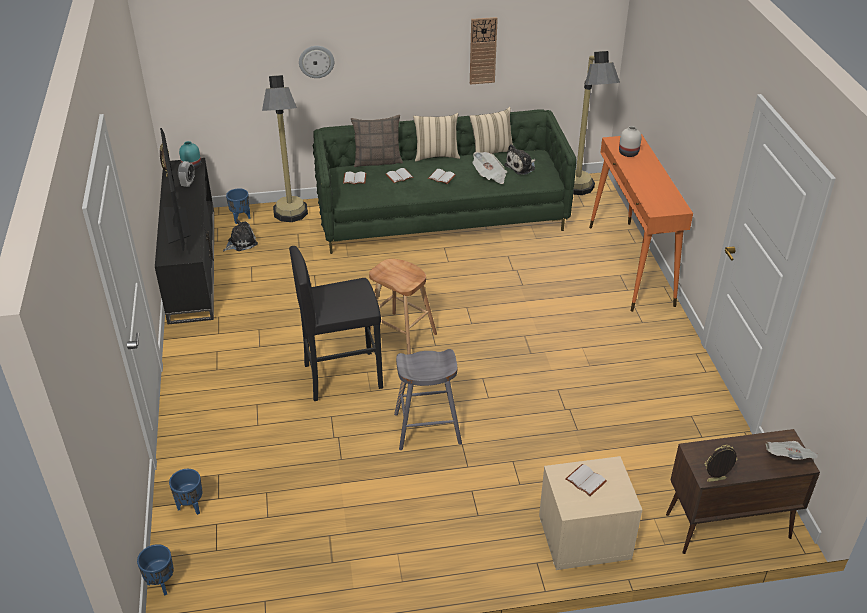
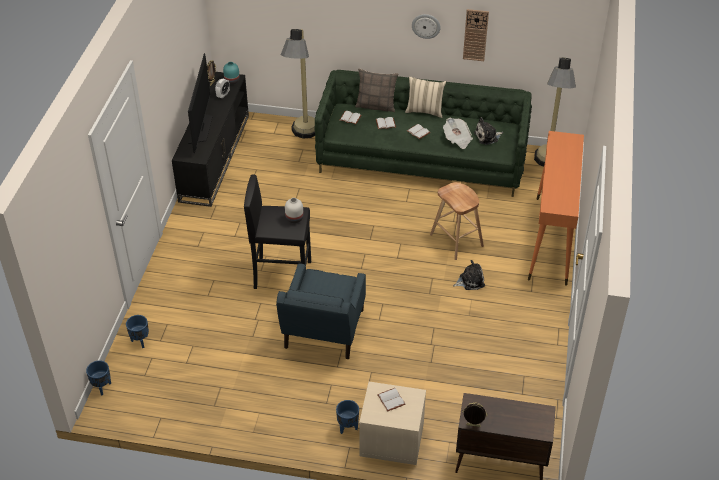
camera: 20 degrees right, 5 degrees up
(240, 218) = (266, 126): blue planter -> blue planter (347, 427)
(241, 243) = (257, 147): plush toy -> plush toy (470, 281)
(316, 61) = (338, 19): wall clock -> wall clock (426, 26)
(401, 335) = (340, 253): brown stool -> brown stool (456, 240)
(427, 428) = (323, 331): grey stool -> blue armchair
(491, 152) = (470, 117): beige pillow -> none
(628, 153) = (561, 150): white vase -> white vase (295, 218)
(788, 459) = (535, 426): newspaper -> none

